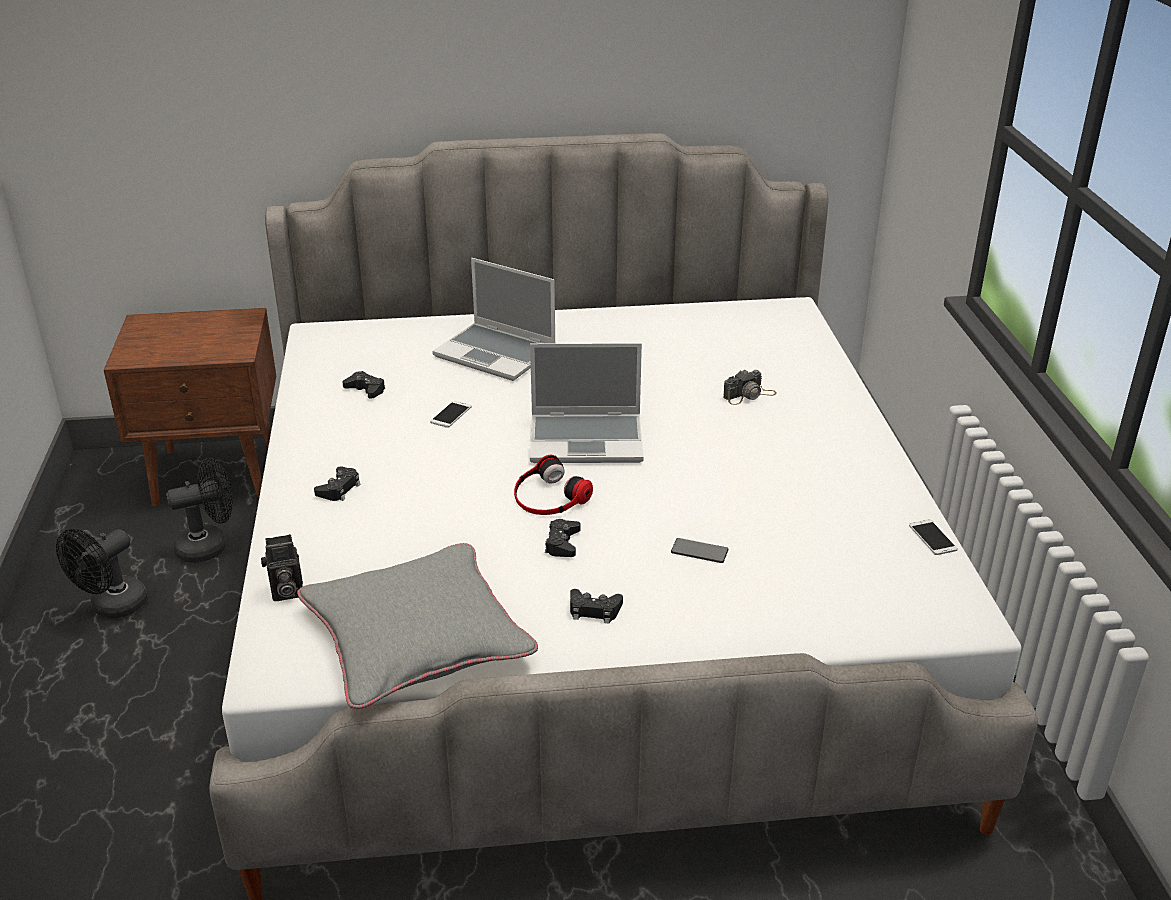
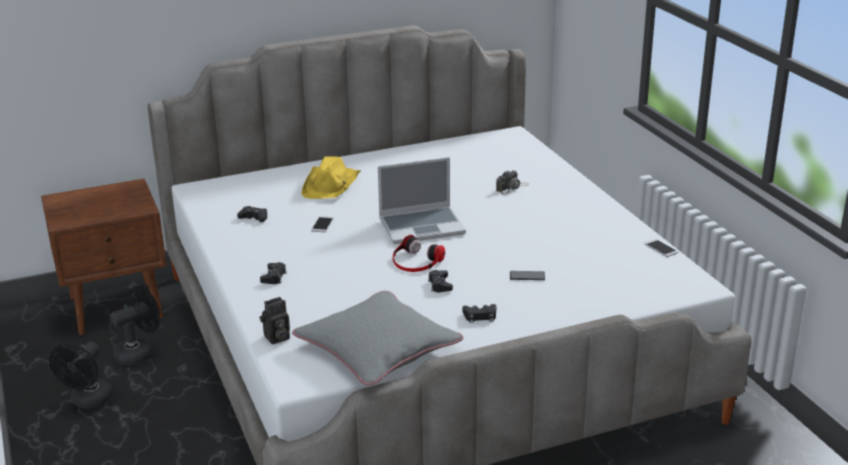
camera: 15 degrees left, 5 degrees down
(497, 353) = (332, 185): laptop -> yellow hat

